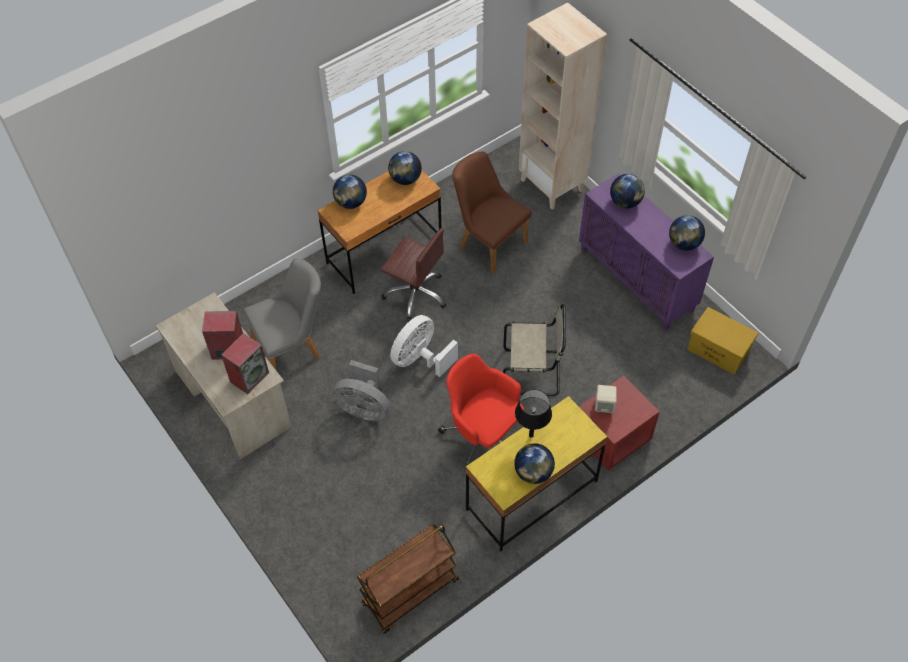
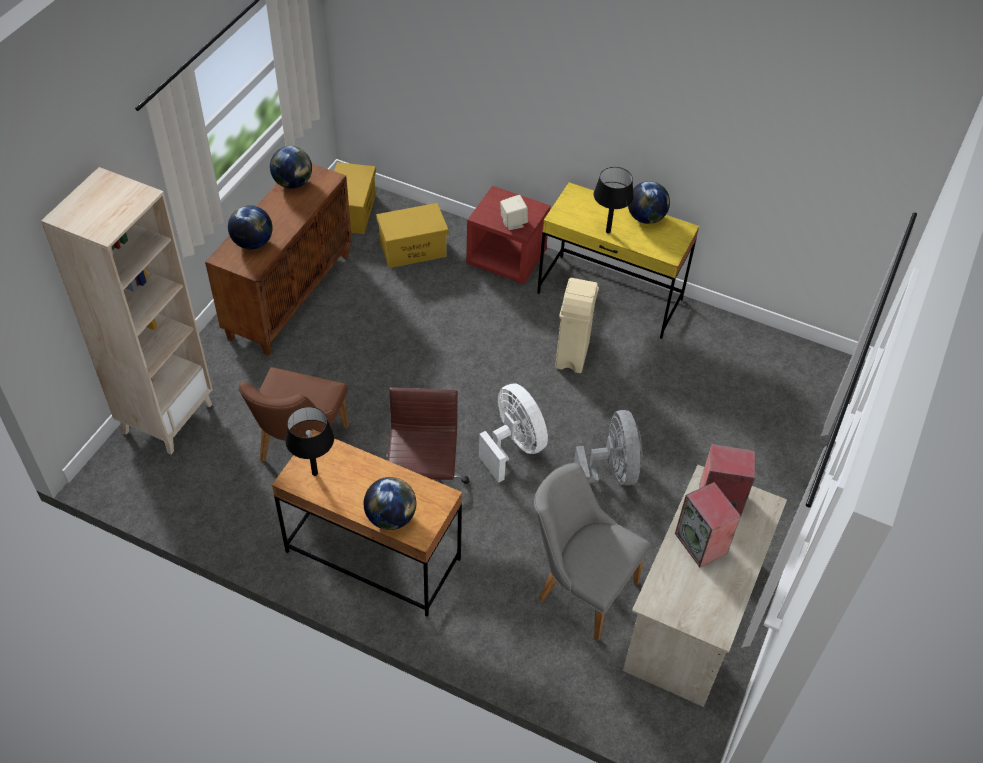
camera: 120 degrees left, 5 degrees down
(405, 179) = (315, 473): globe -> black table lamp
(410, 593) = (773, 347): brown cart -> none
(420, 359) = (513, 446): white fan -> white fan turned 135 degrees counterclockwise
(482, 435) = (571, 356): red office chair -> beige trash can
(533, 372) = (467, 341): beige chair -> none
(637, 280) = (289, 295): purple cabinet -> brown cabinet
(653, 376) = (413, 249): none -> yellow storage box

